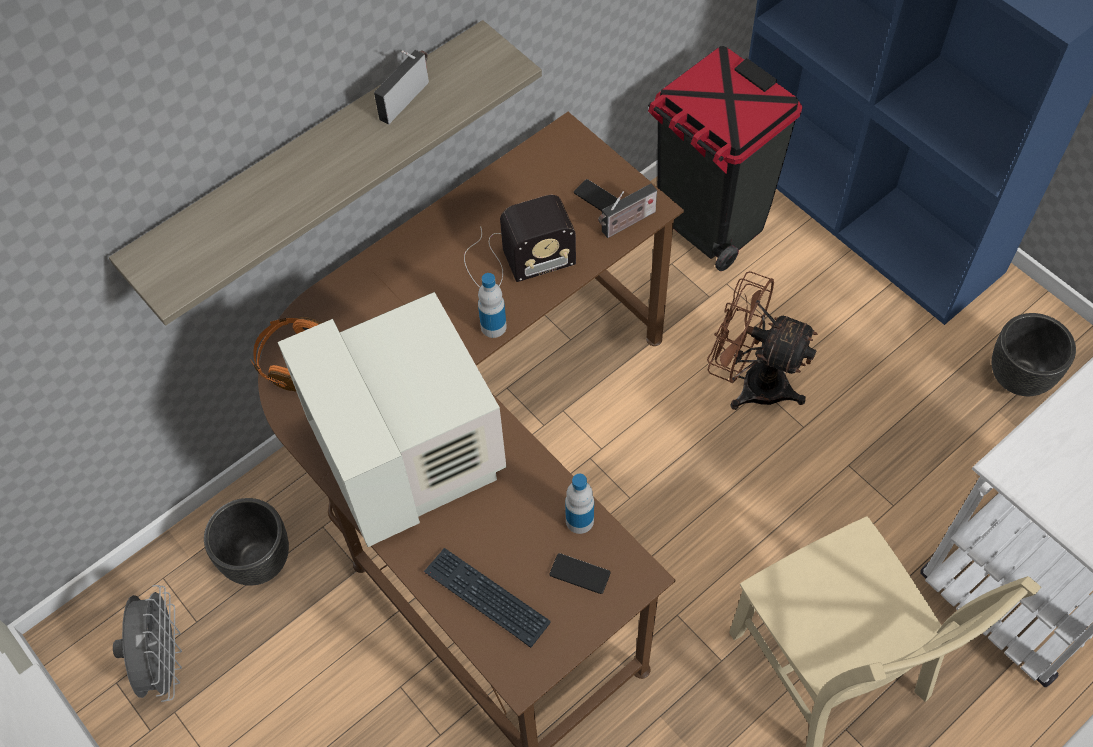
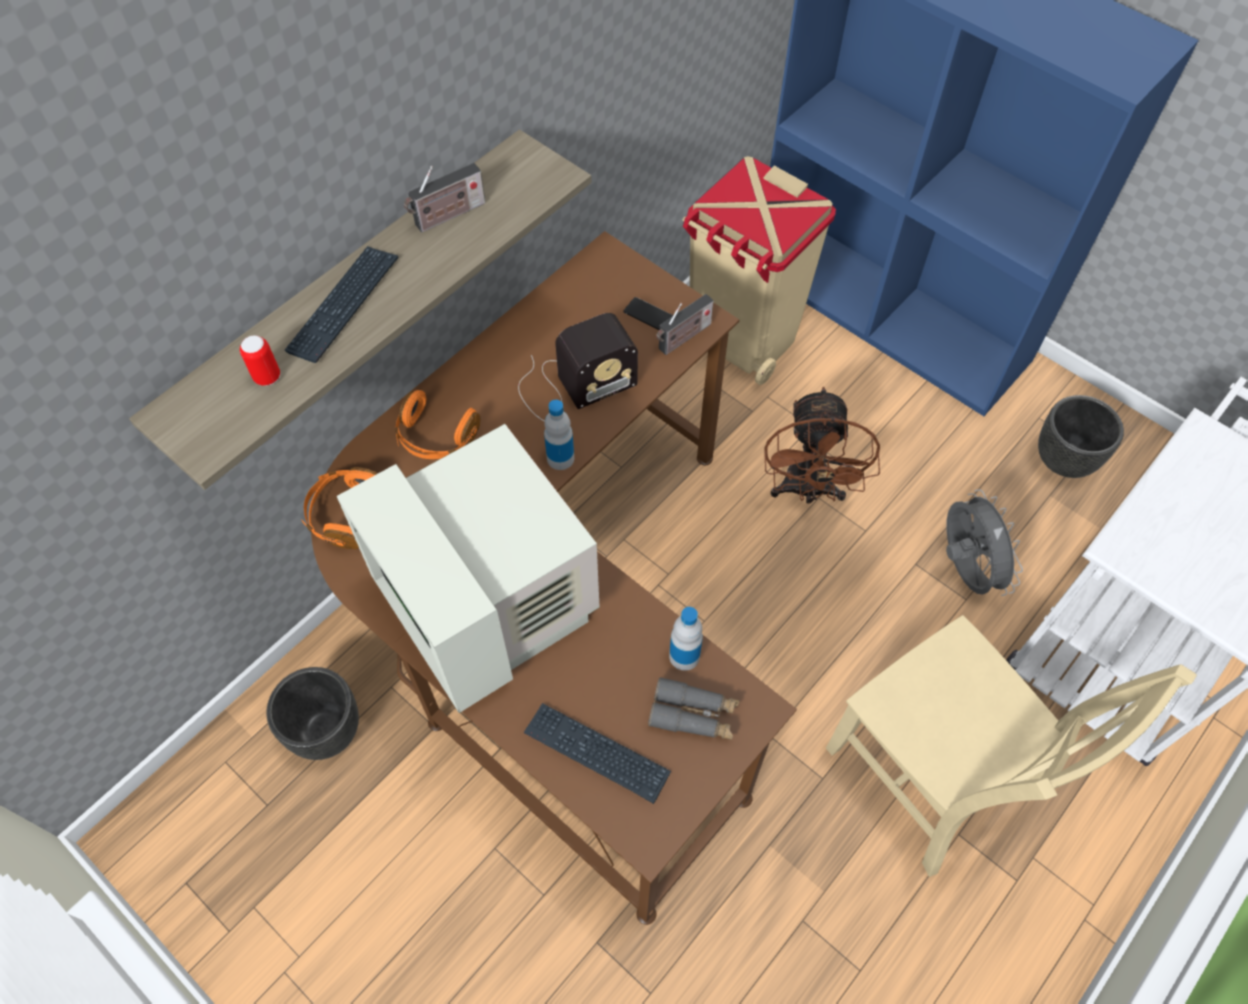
camera: 10 degrees left, 0 degrees up
(164, 662) = (236, 853): grey fan -> grey fan (963, 569)
(229, 232) = (267, 377): none -> can
(303, 172) = (344, 305): none -> keyboard
(381, 296) = (435, 437): none -> orange headphones
(405, 98) = (447, 216): radio -> radio turned 150 degrees counterclockwise
(580, 574) = (693, 714): phone -> grey binoculars
(709, 223) = (741, 339): black trash can -> beige trash can
(751, 382) = (807, 491): brown fan -> brown fan turned 105 degrees counterclockwise

